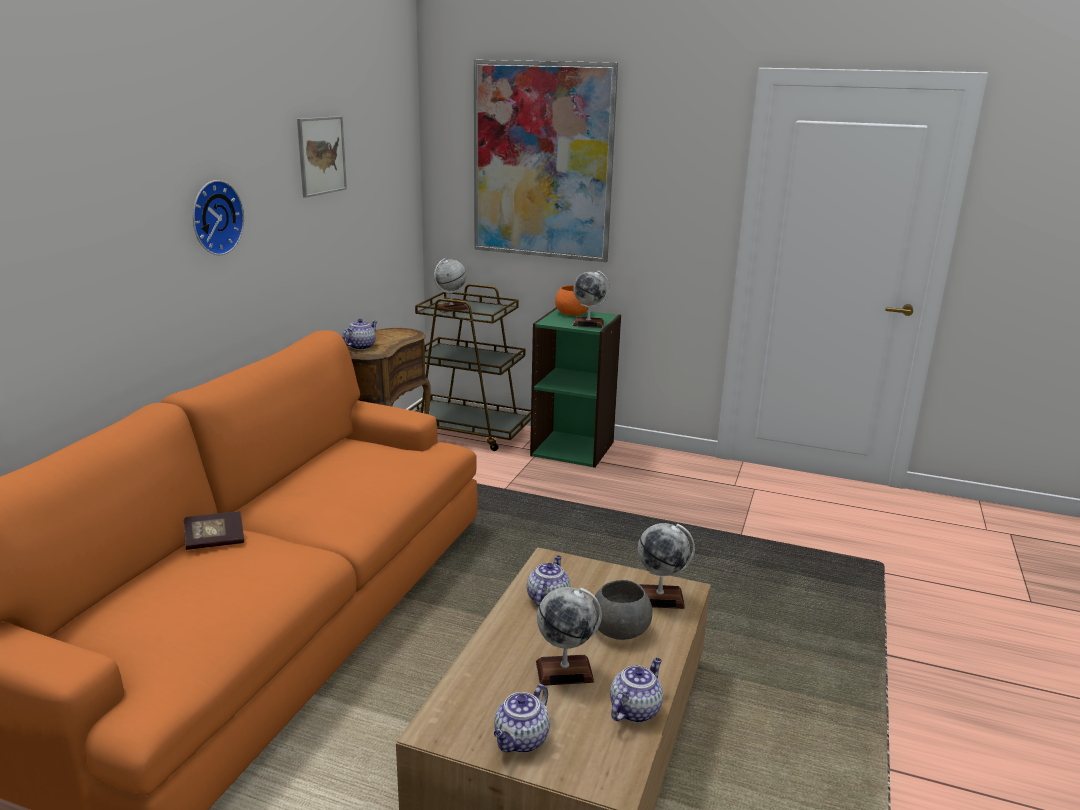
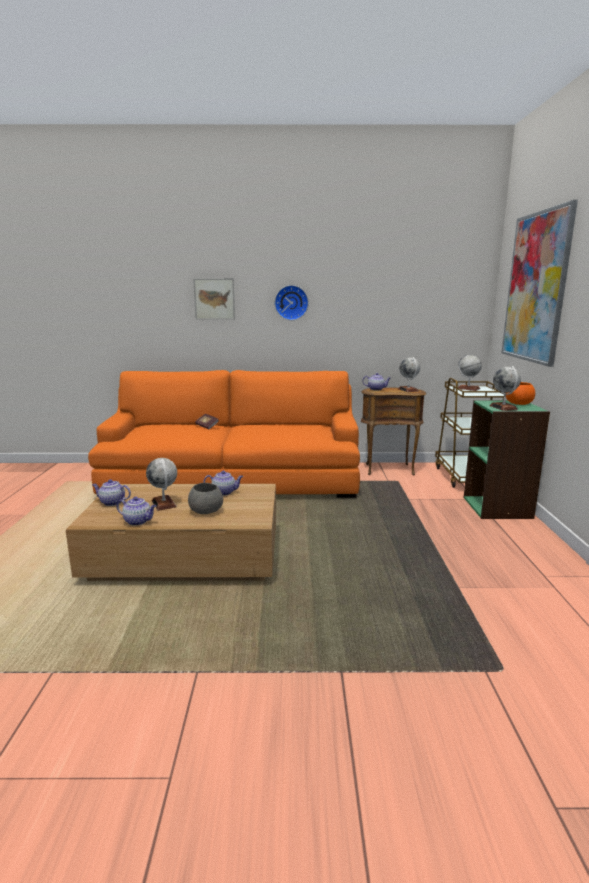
camera: 70 degrees right, 5 degrees down
(321, 155) = (381, 281): picture -> picture (214, 299)
(659, 598) = (244, 517): globe -> globe (408, 390)

